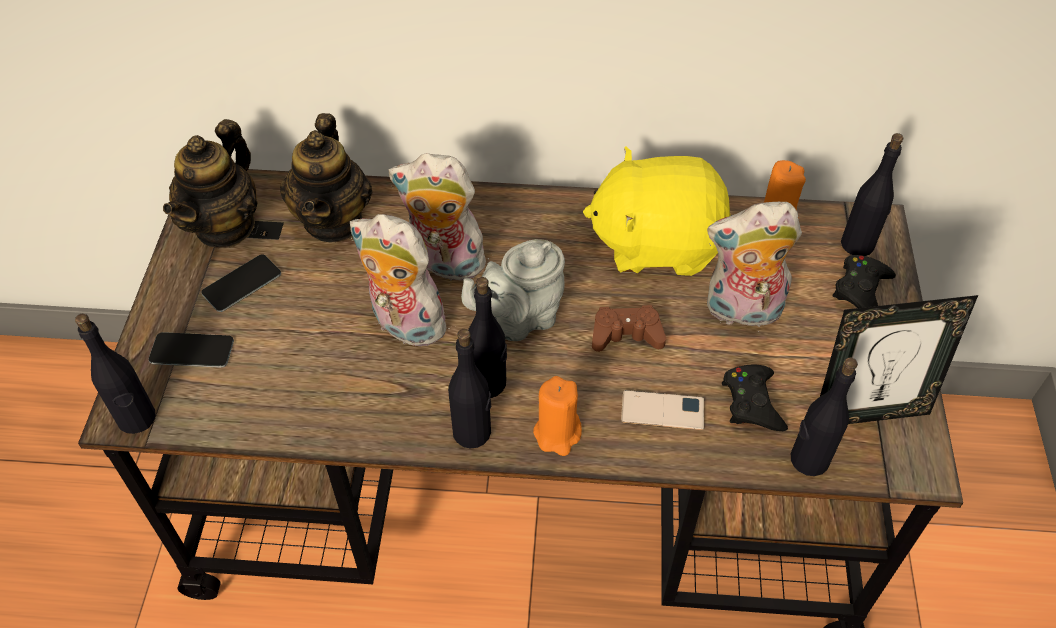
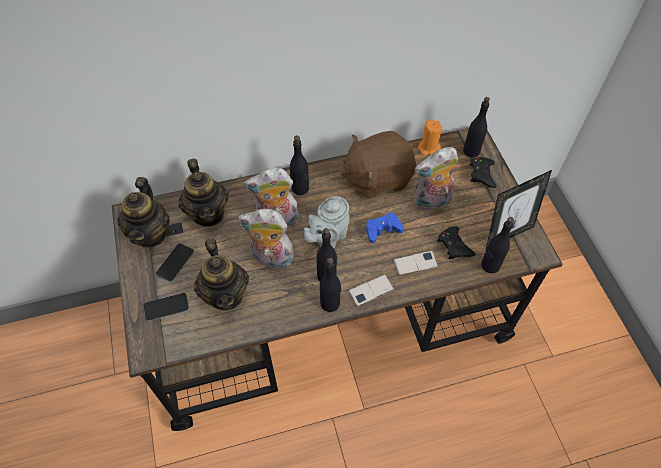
camera: 20 degrees left, 5 degrees up
(137, 418) = (155, 352): black bottle -> black bottle (300, 188)
(298, 361) = (226, 294): none -> teapot
(557, 433) = (371, 290): orange candle -> phone
(626, 334) = (382, 230): brown game controller -> blue game controller
(656, 243) = (377, 178): yellow plush toy -> brown plush toy

